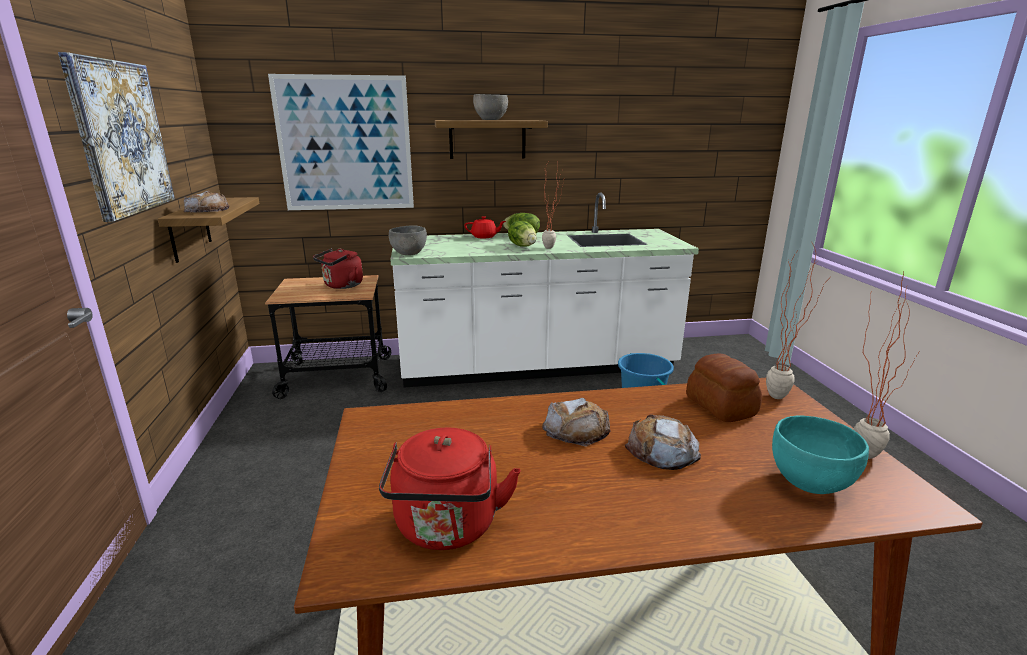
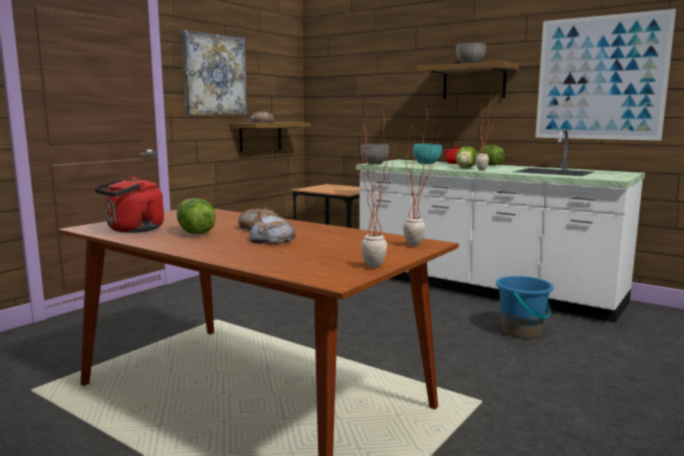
camera: 45 degrees right, 10 degrees down
(341, 286) = (347, 189): red kettle -> none
(345, 144) = (374, 89): picture -> picture (600, 78)
(546, 484) = (195, 232): none -> lettuce
(720, 406) = (361, 239): bread -> none
(809, 483) = (302, 261): turquoise bowl -> turquoise bowl (426, 163)

